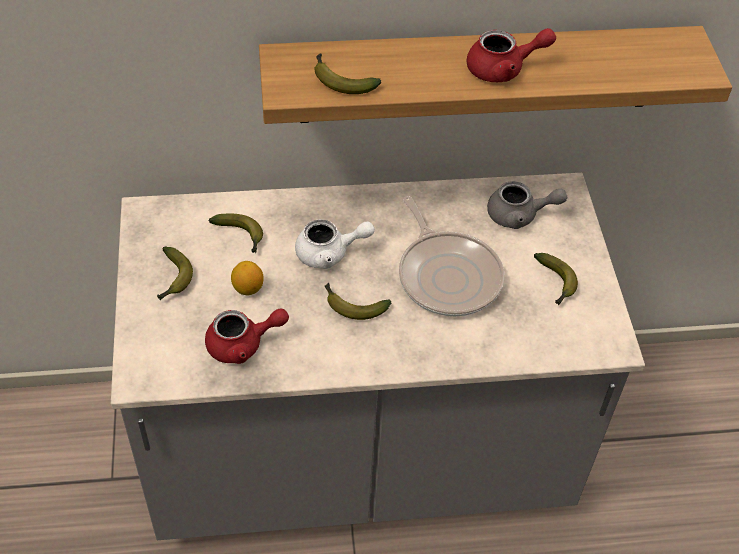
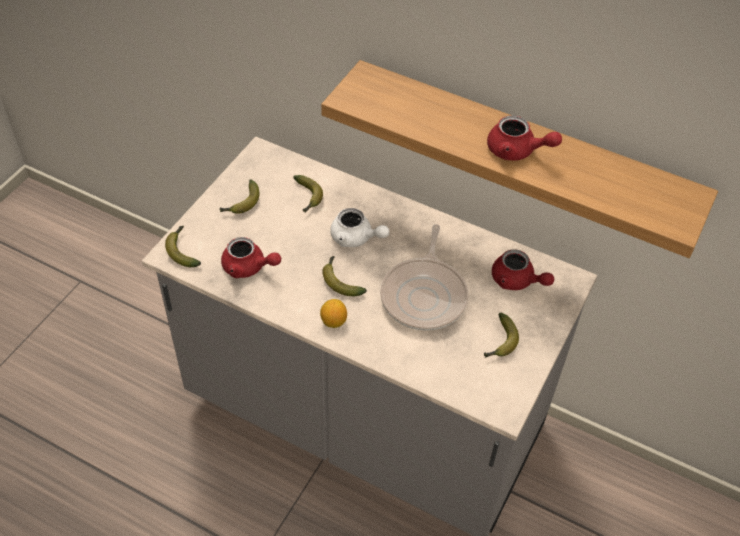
camera: 35 degrees right, 0 degrees up
(247, 288) = (282, 233): lemon -> lemon (333, 321)
(340, 81) = (390, 107): banana -> banana (182, 250)
(519, 215) = (517, 281): grey teapot -> red teapot

